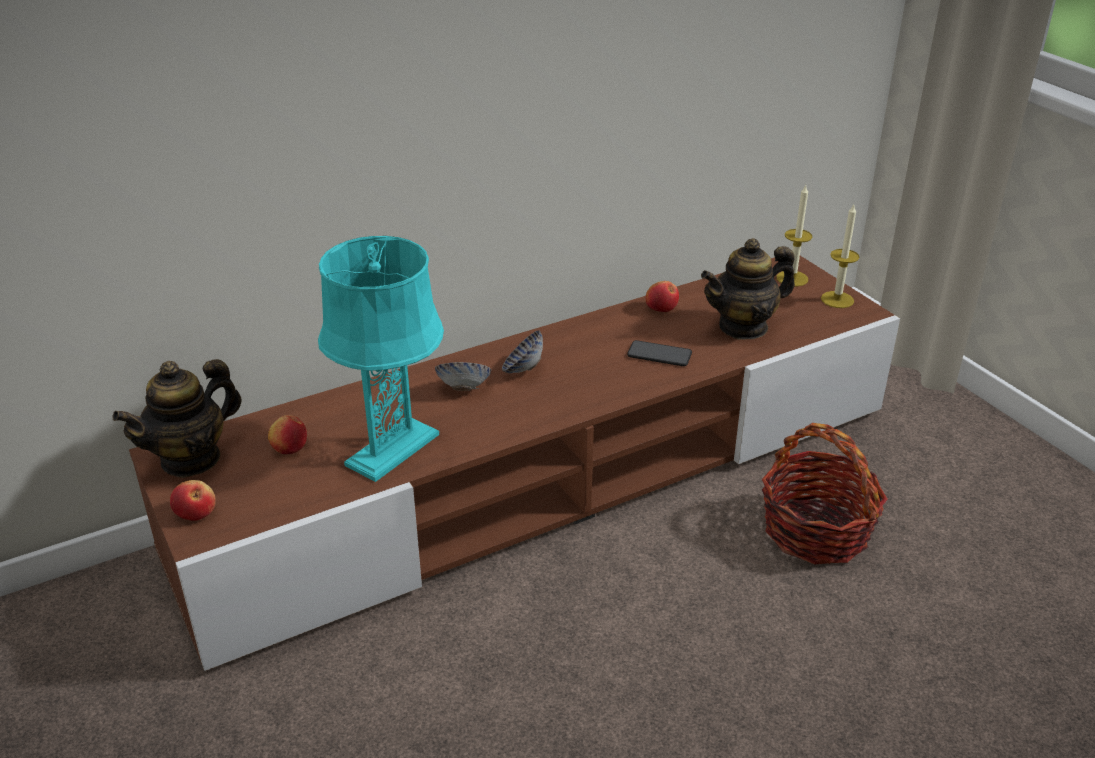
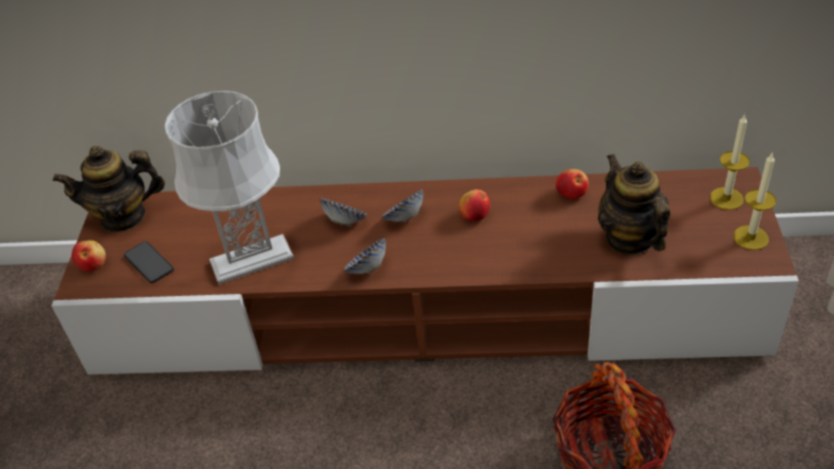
camera: 35 degrees right, 10 degrees up
(289, 448) = (187, 231): apple -> apple (474, 215)
(392, 450) = (251, 260): turquoise table lamp -> grey table lamp
(526, 419) = (367, 269): none -> bowl
(659, 355) = (527, 242): phone -> phone (149, 263)
(743, 326) = (629, 238): teapot -> teapot turned 60 degrees clockwise

